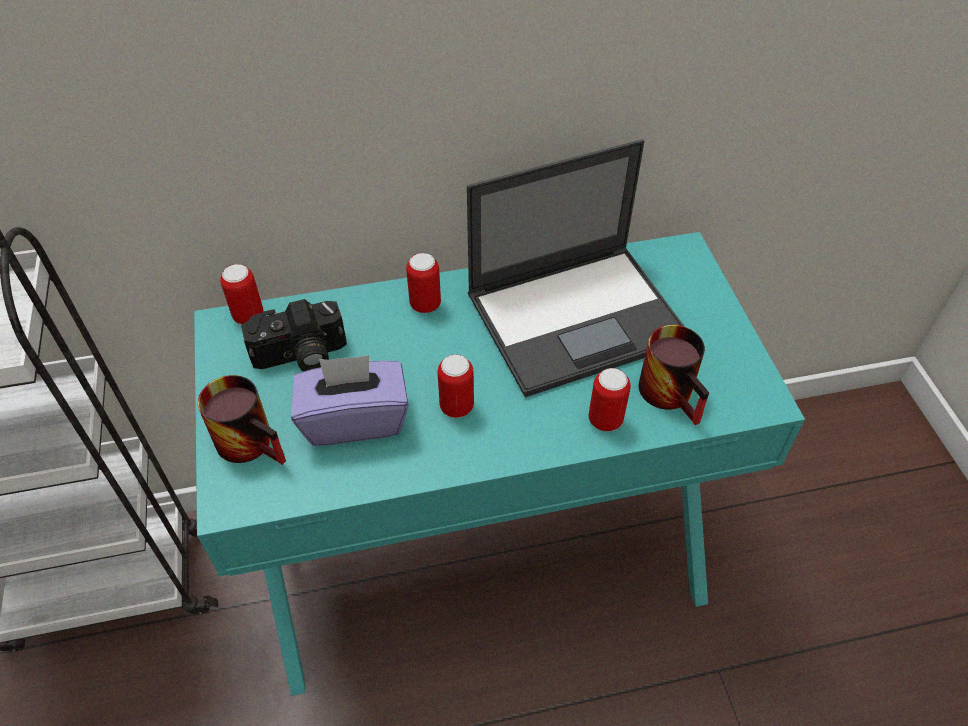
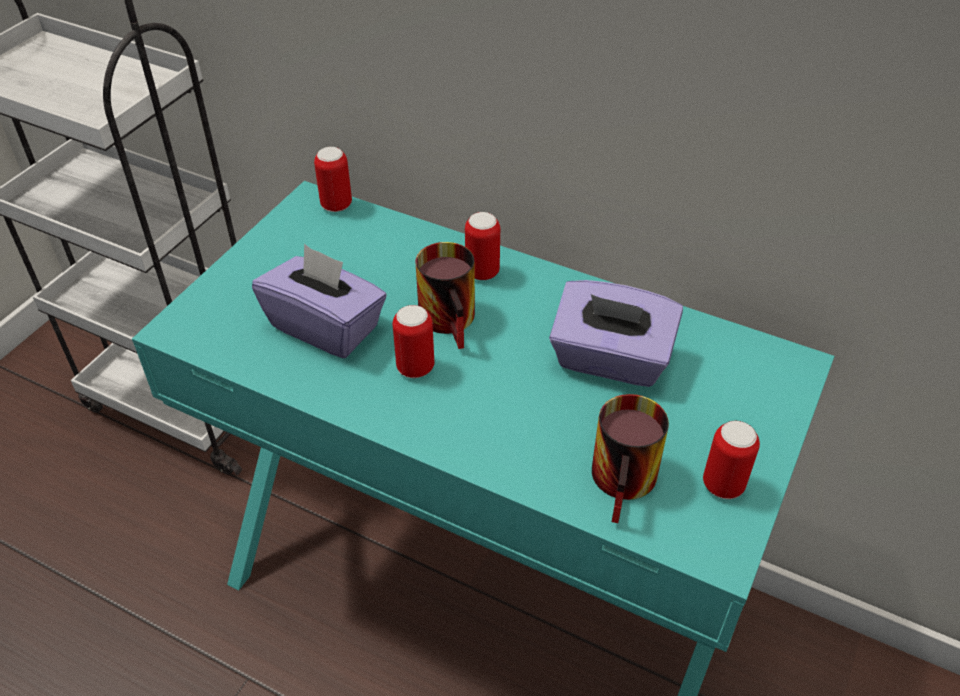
camera: 40 degrees right, 5 degrees down
(255, 441) = (240, 297): mug -> mug (454, 320)
(300, 356) = (339, 256): camera -> none
(578, 317) = (610, 360): laptop -> purple tissue box
(605, 420) = (532, 462): can -> can (723, 485)

